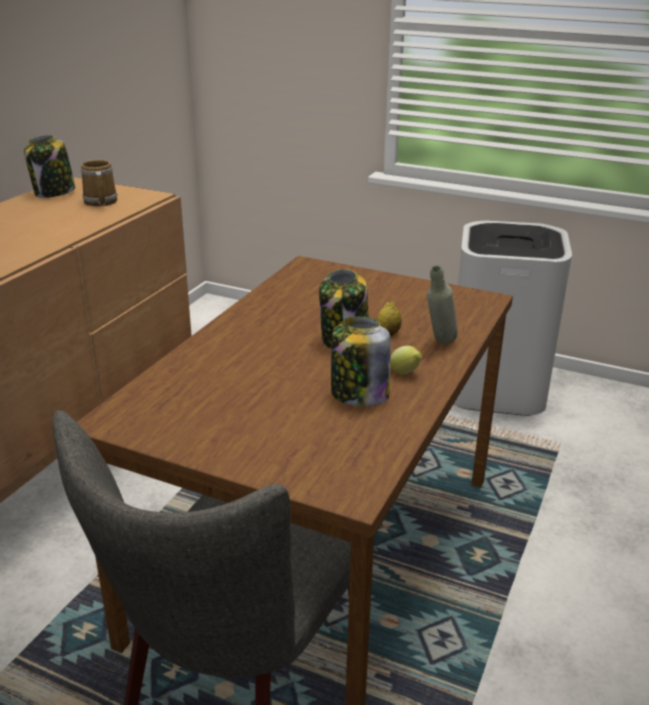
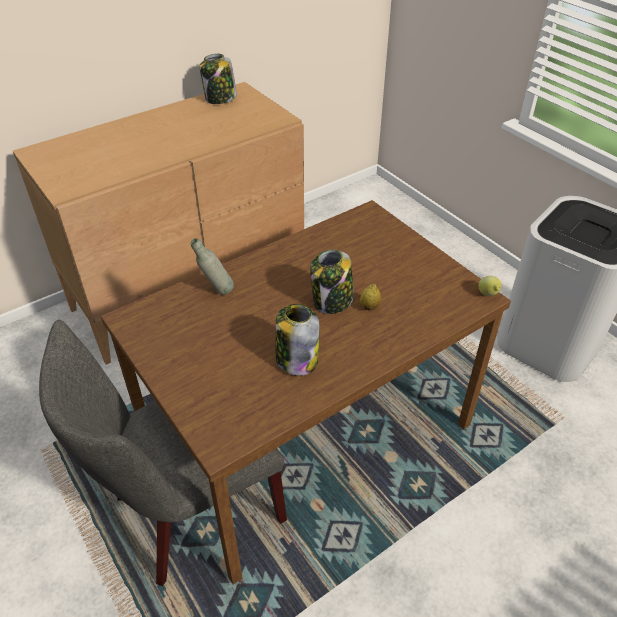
camera: 30 degrees right, 15 degrees up
(99, 202) = (242, 117): mug -> none
(405, 373) = (347, 352): lemon -> lemon (488, 295)
(439, 344) = (399, 332): grey bottle -> grey bottle (216, 293)

